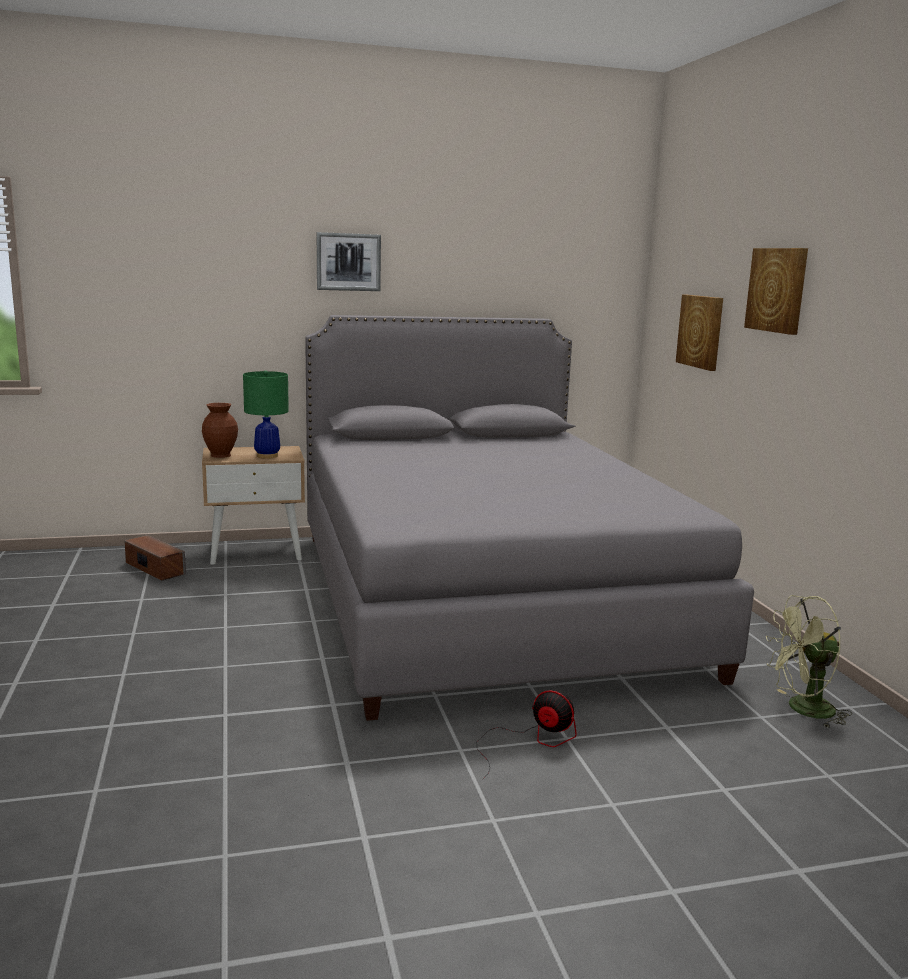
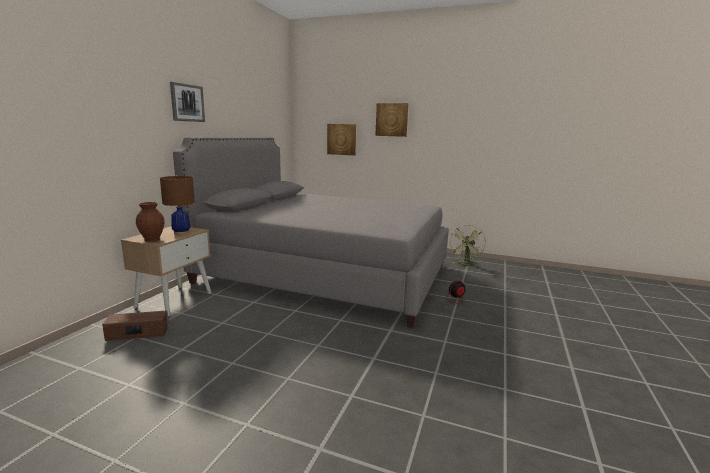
camera: 55 degrees left, 0 degrees up
(267, 456) = (181, 233): green table lamp -> brown table lamp

